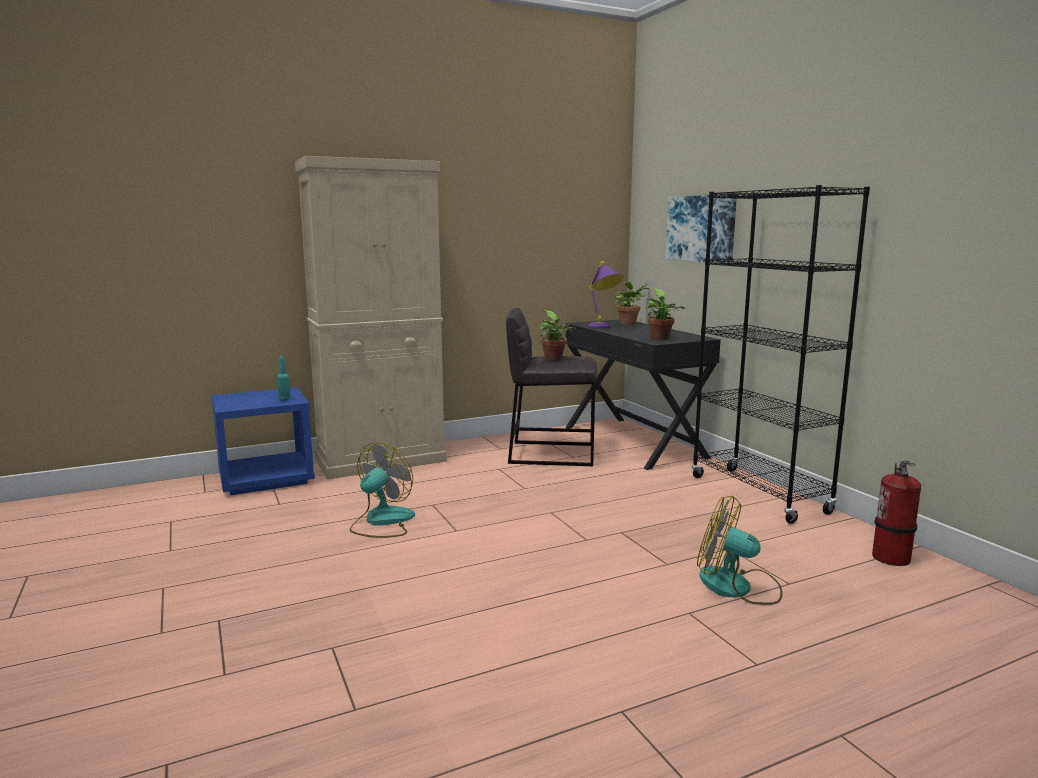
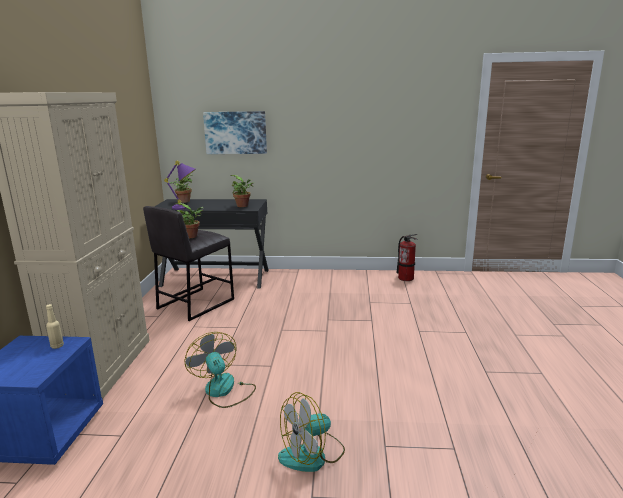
camera: 60 degrees left, 5 degrees up
(284, 399) = (57, 346): turquoise bottle -> beige bottle
(737, 587) = (405, 313): fan -> fan (312, 454)
(759, 495) = (324, 277): black bookcase -> none

